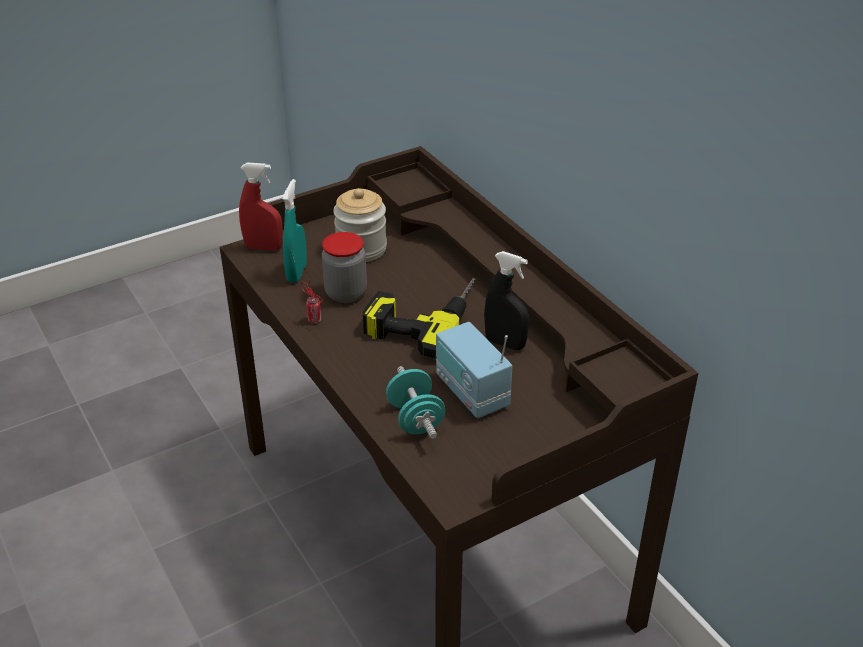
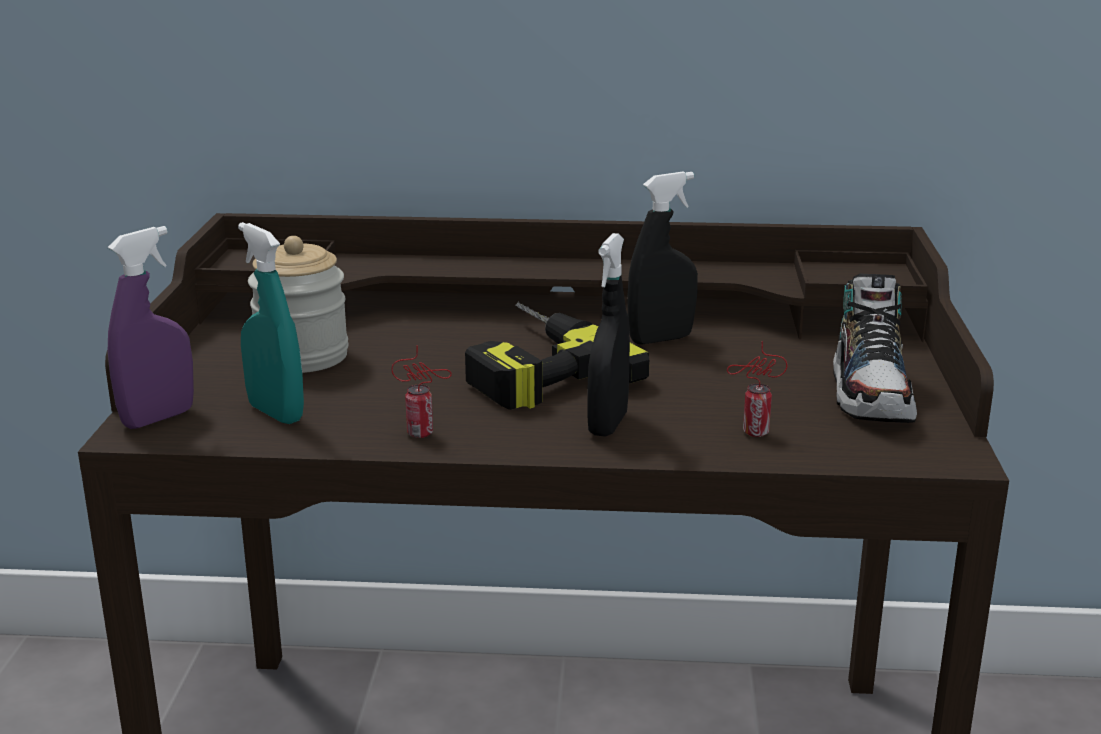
camera: 55 degrees left, 15 degrees down
(263, 248) = (158, 418): red spray bottle -> purple spray bottle
(345, 293) = (391, 395): jar -> none
(378, 369) = (608, 424): none -> black spray bottle
(415, 419) = (752, 432): turquoise dumbbell -> can
(471, 392) = (737, 385): radio -> none
(509, 445) = (871, 394): none -> shoe

